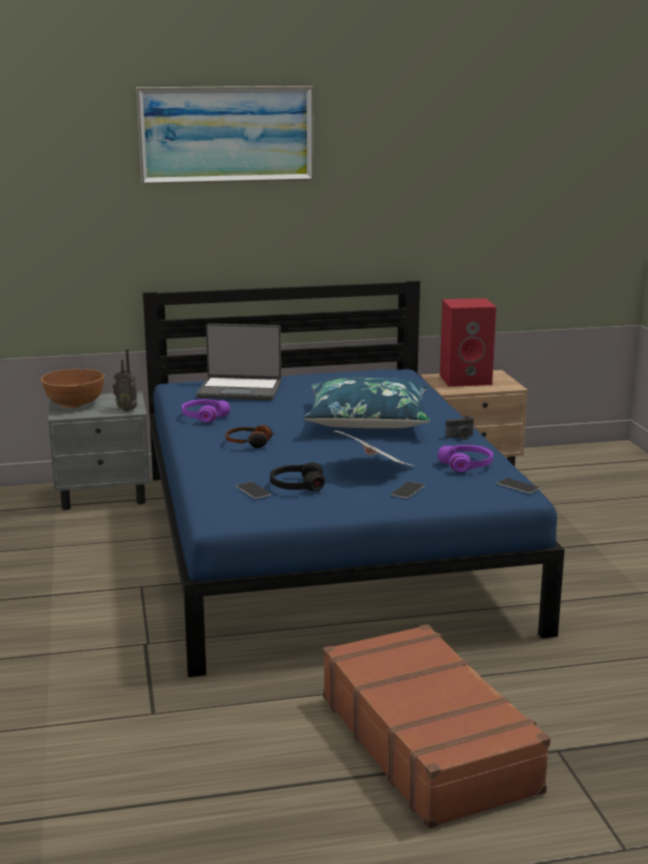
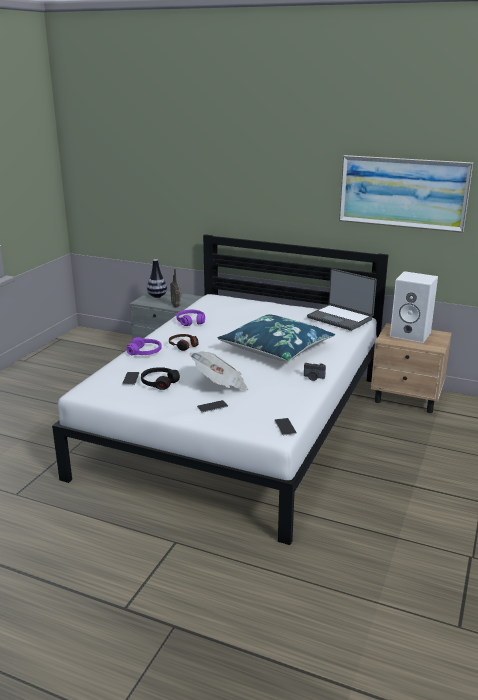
camera: 35 degrees right, 5 degrees up
(74, 404) = (157, 296): brown bowl -> vase
(226, 134) = (261, 135): picture -> picture (403, 192)
(240, 390) = (239, 308): laptop -> laptop (340, 318)
(325, 545) = (239, 424): blue bed -> white bed
(428, 742) = (113, 580): brown suitcase -> none
(466, 379) = (411, 334): red speaker -> white speaker
(466, 465) = (280, 400): purple headphones -> purple headphones (145, 352)

